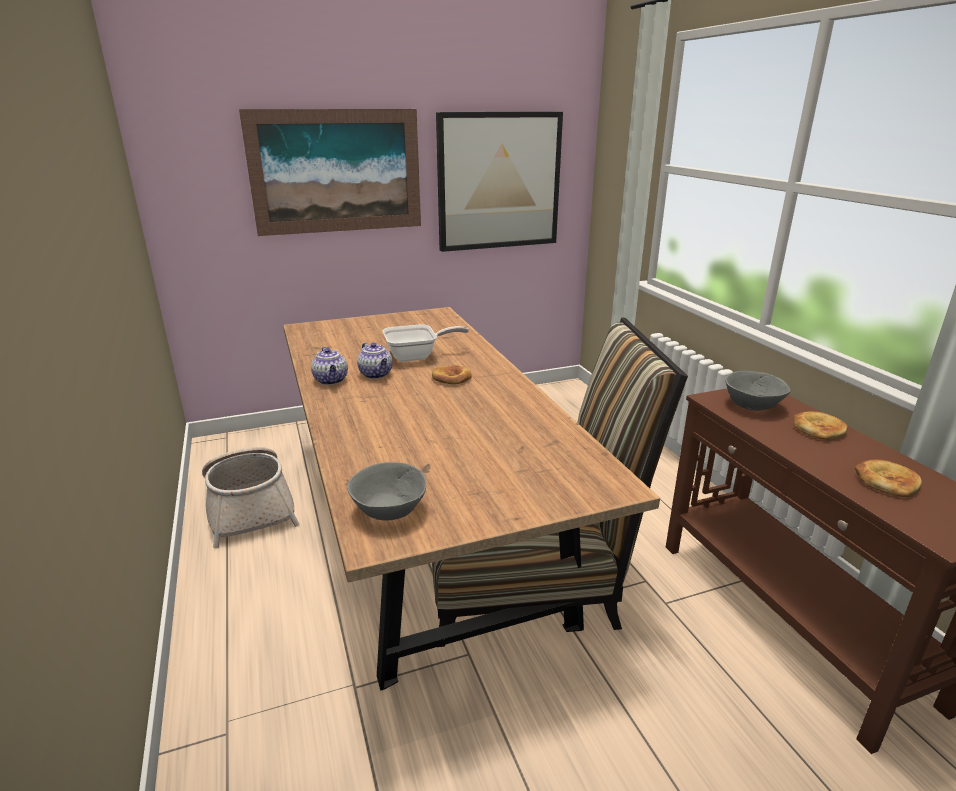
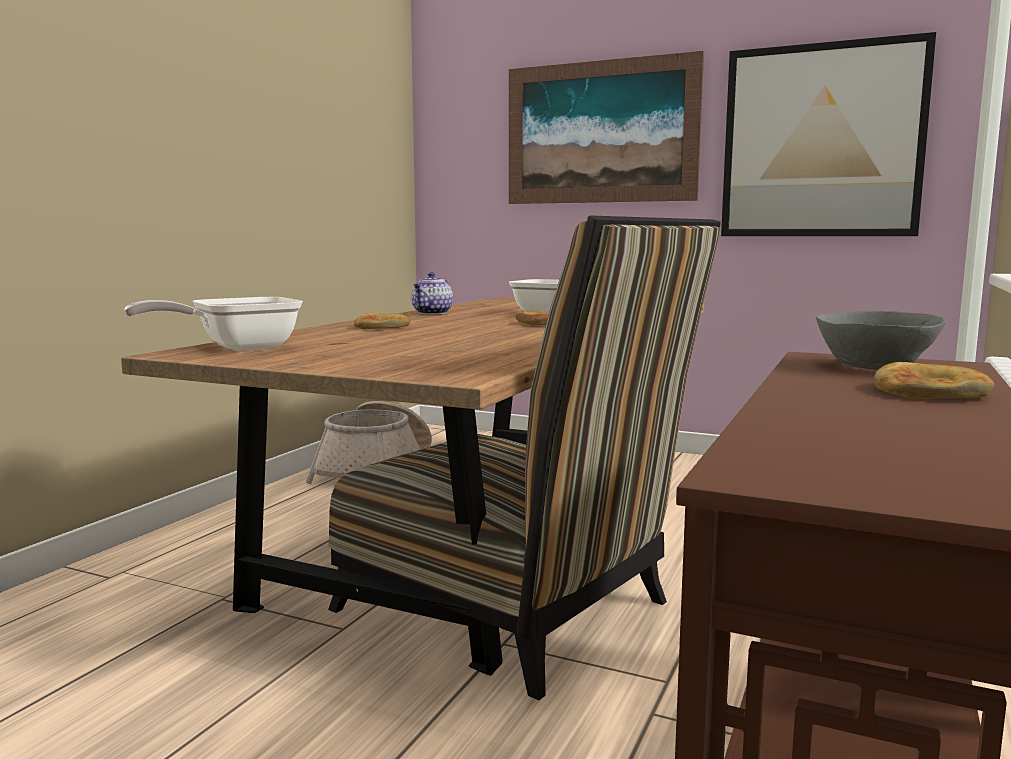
camera: 45 degrees right, 15 degrees down
(376, 374) = (480, 315): teapot -> none
(388, 510) = (237, 348): grey bowl -> frying pan
(886, 481) = (873, 431): bread -> bread (382, 327)

